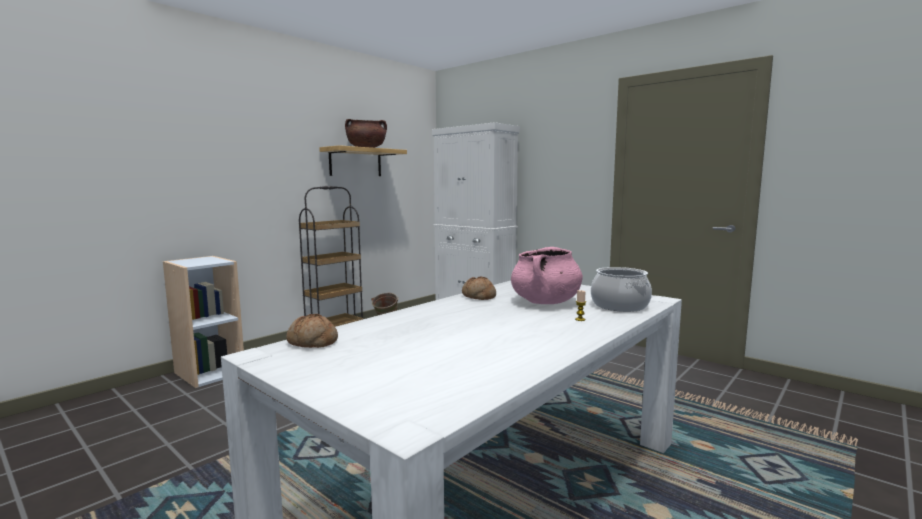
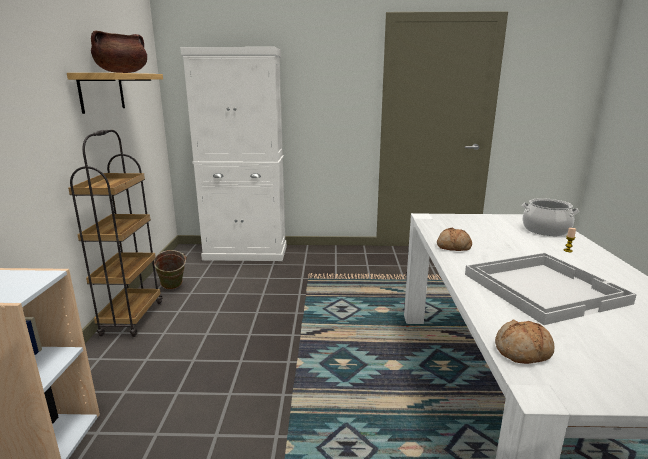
camera: 40 degrees left, 10 degrees up
(455, 328) = (543, 287): none -> white tray
(545, 302) = (505, 239): pink cooking pot -> none

